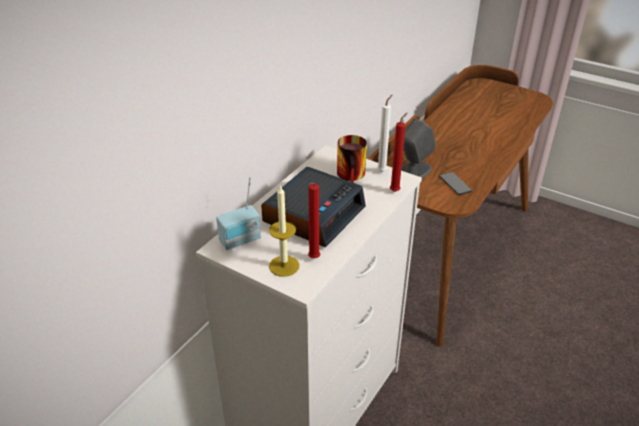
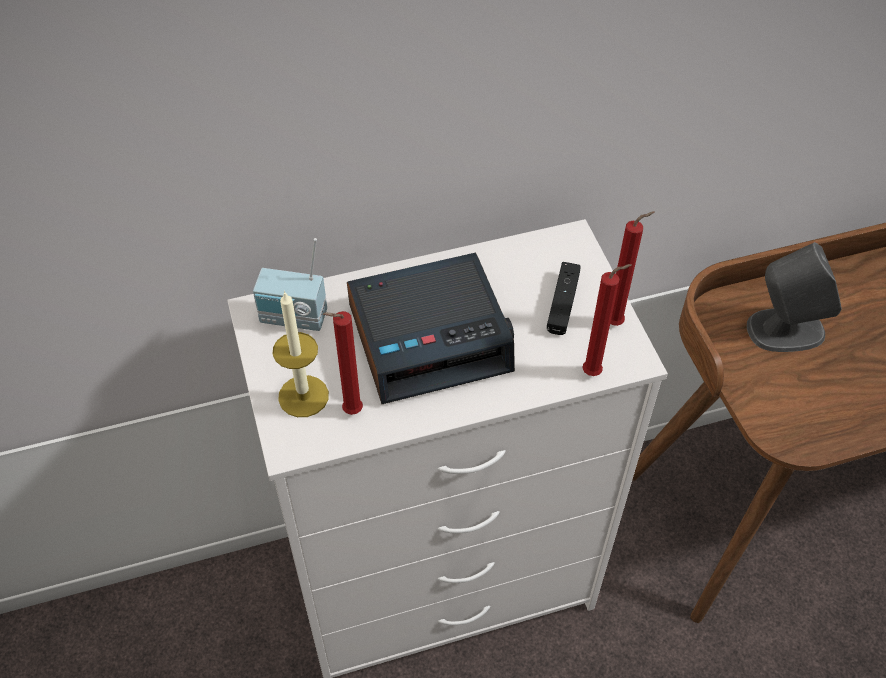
camera: 40 degrees right, 15 degrees up
(353, 175) = (562, 304): mug -> black game controller
(382, 171) = (617, 322): white candle -> red candle
(455, 184) = (831, 398): phone -> none

